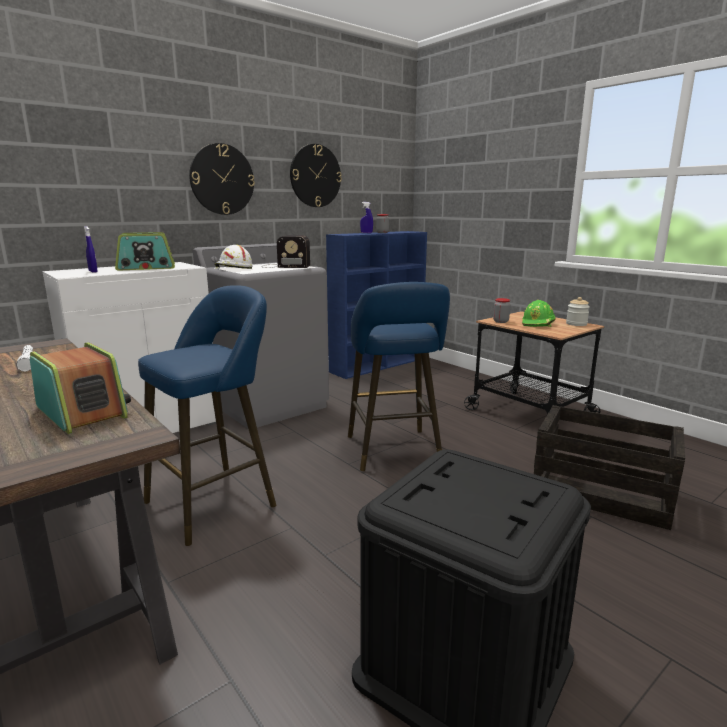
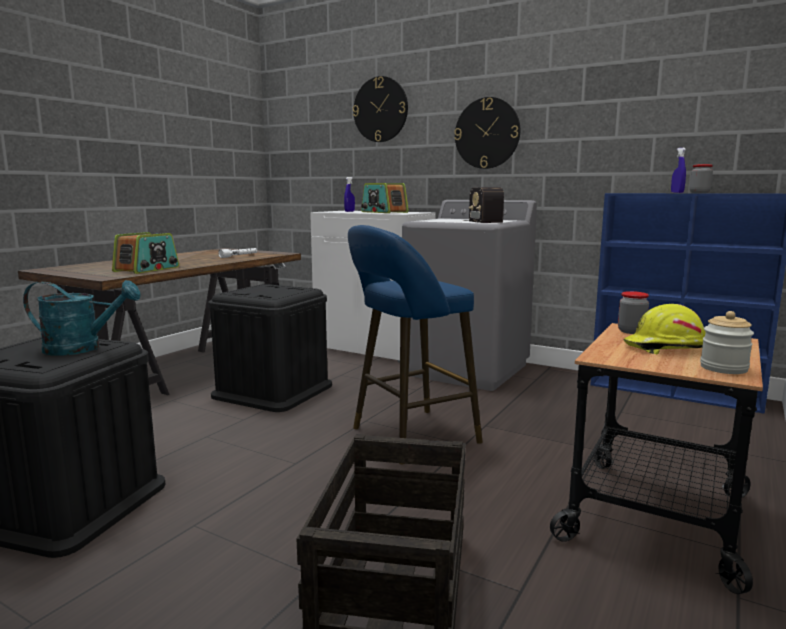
camera: 70 degrees right, 5 degrees down
(217, 501) = (273, 390): blue stool -> black storage box
(233, 268) = (441, 219): white hard hat -> none
(315, 176) = (607, 119): wall clock -> wall clock (380, 109)
(472, 472) = (82, 348): none -> turquoise watering can
(538, 323) = (664, 348): green hard hat -> yellow hard hat

